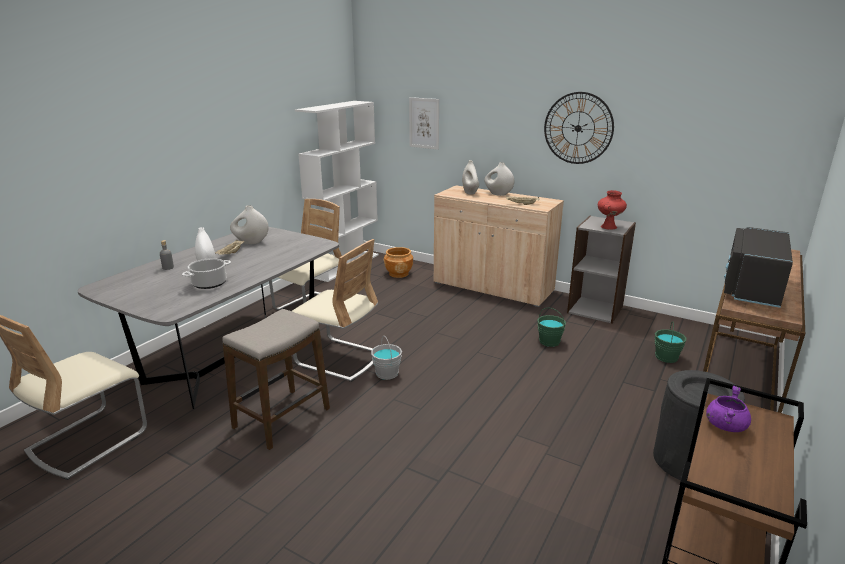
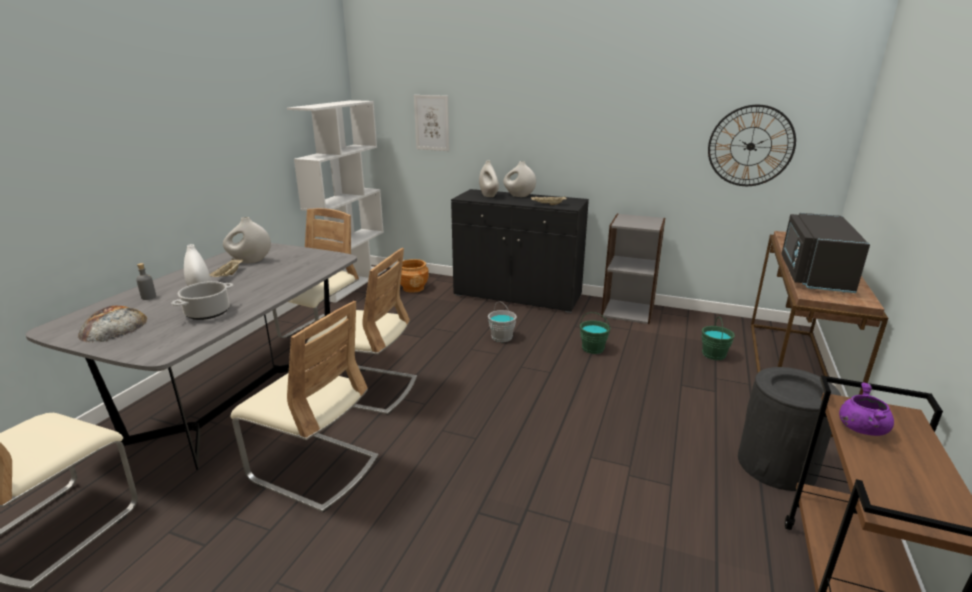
camera: 10 degrees left, 0 degrees up
(139, 289) = (113, 327): none -> bread
(282, 418) = (314, 469): stool -> beige chair
(387, 373) = (427, 400): grey bucket -> grey bucket (502, 337)
(493, 287) = (517, 295): beige cabinet -> black cabinet
(578, 128) = (601, 121): wall clock -> wall clock (750, 146)
(609, 227) = (642, 224): red vase -> none

